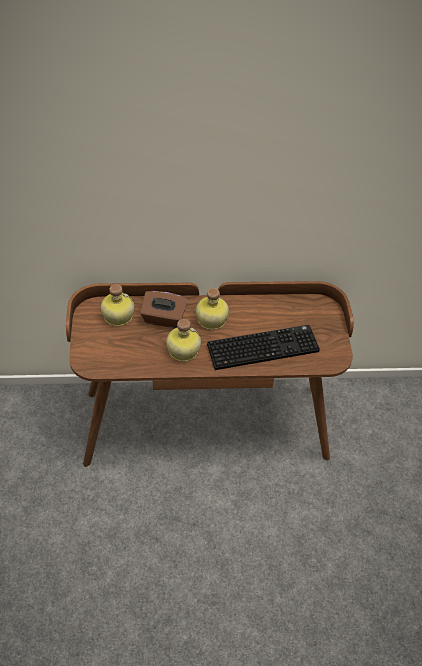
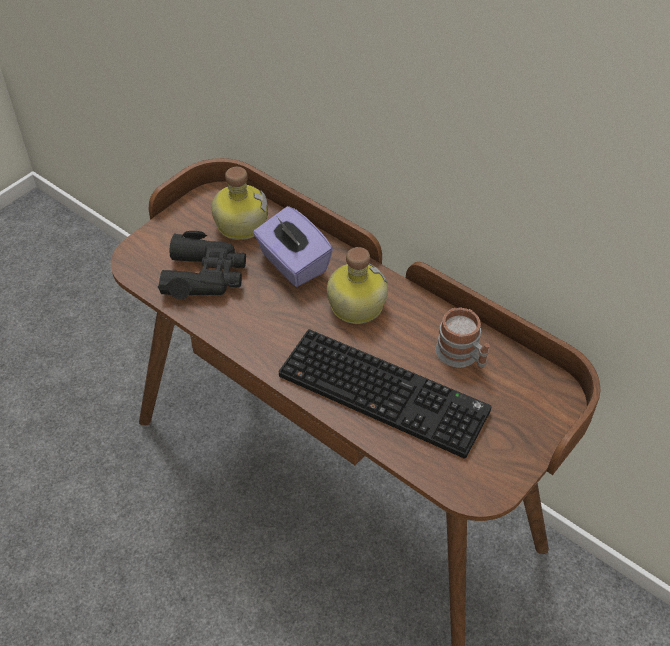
camera: 45 degrees right, 0 degrees up
(130, 349) = (205, 275): none -> black binoculars
(163, 319) = (293, 264): brown tissue box -> purple tissue box
(182, 350) = (267, 320): bottle -> none
(275, 313) = (462, 356): none -> mug

